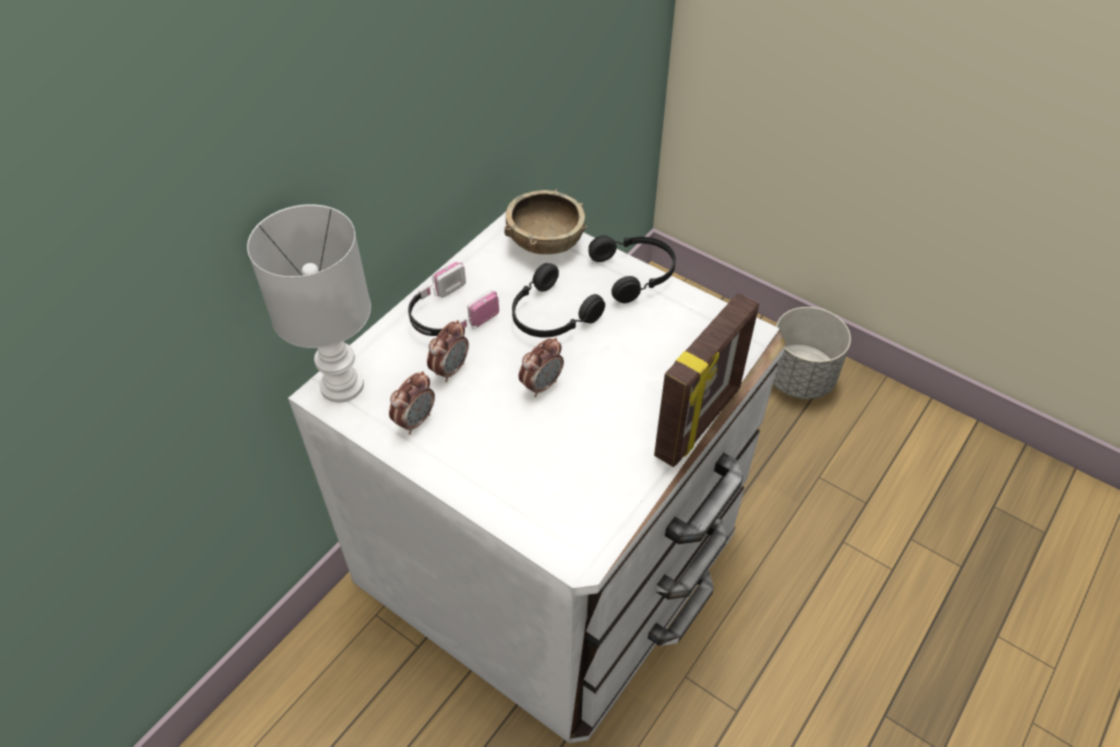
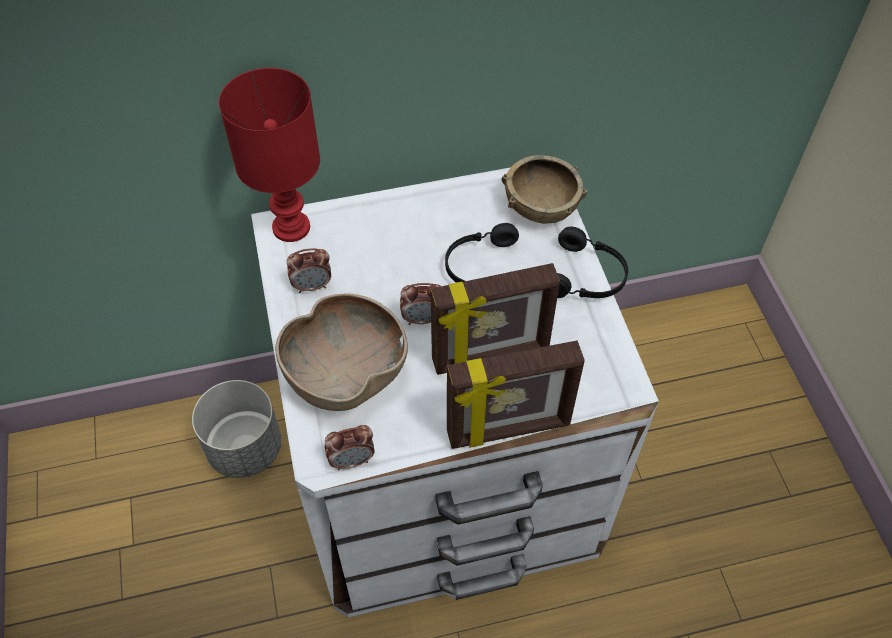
camera: 40 degrees right, 5 degrees up
(343, 386) = (291, 229): white table lamp -> red table lamp
(449, 316) = (411, 222): headphones -> none
(450, 370) = (371, 264): alarm clock -> alarm clock (352, 460)
(522, 471) = (345, 373): none -> brown bowl
(627, 378) = (491, 356): none -> picture frame
(799, 378) = (785, 473): grey planter -> grey planter (244, 449)

